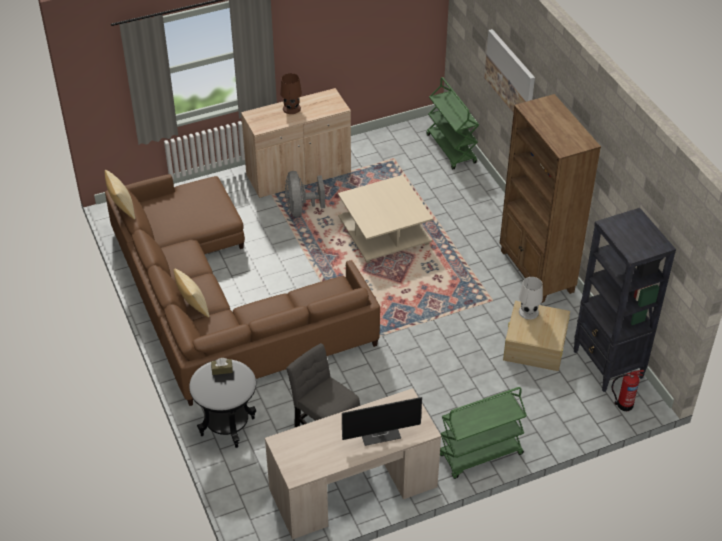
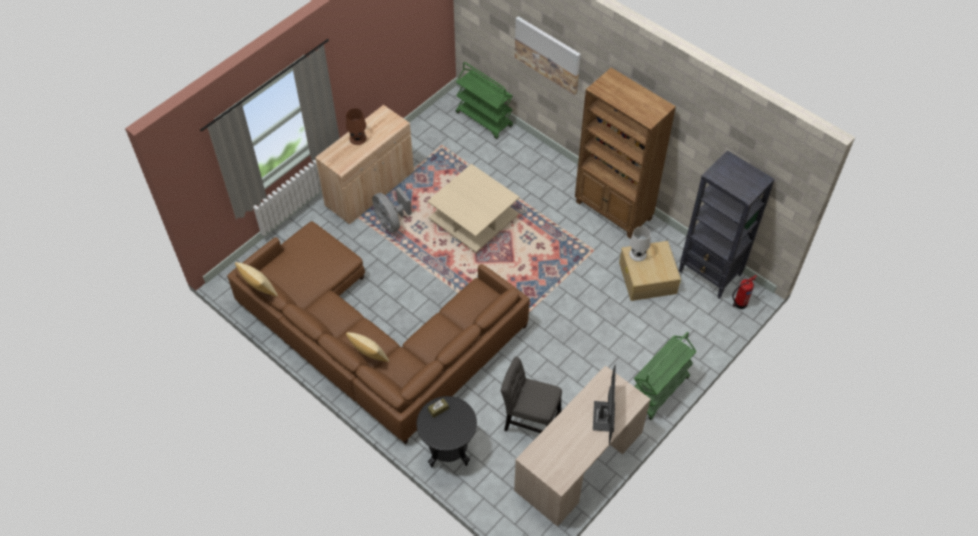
camera: 25 degrees left, 10 degrees up
(380, 433) = (603, 416): monitor -> monitor turned 45 degrees counterclockwise

